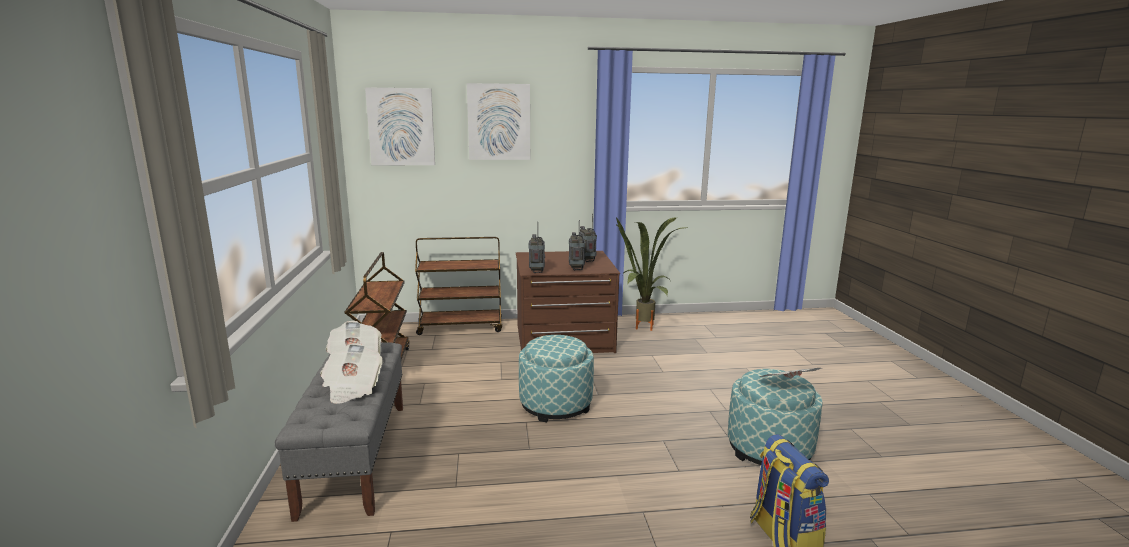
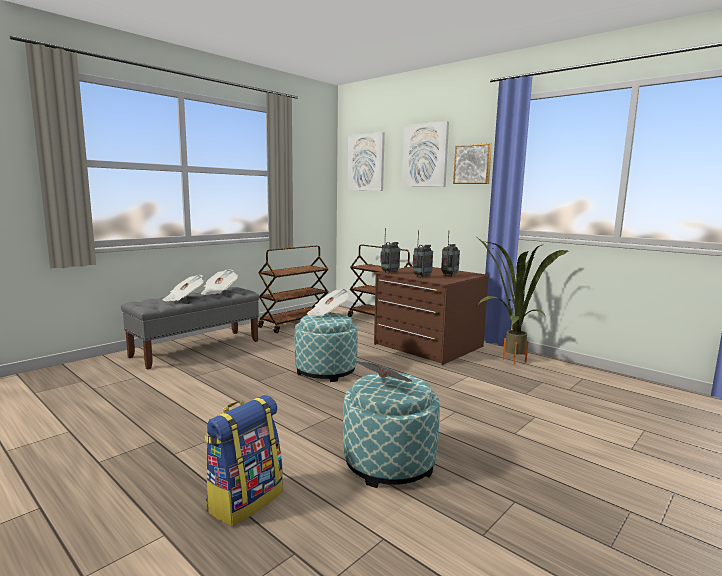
camera: 50 degrees right, 5 degrees down
(545, 339) = (328, 313): none -> newspaper
(563, 135) = (473, 164): none -> picture

